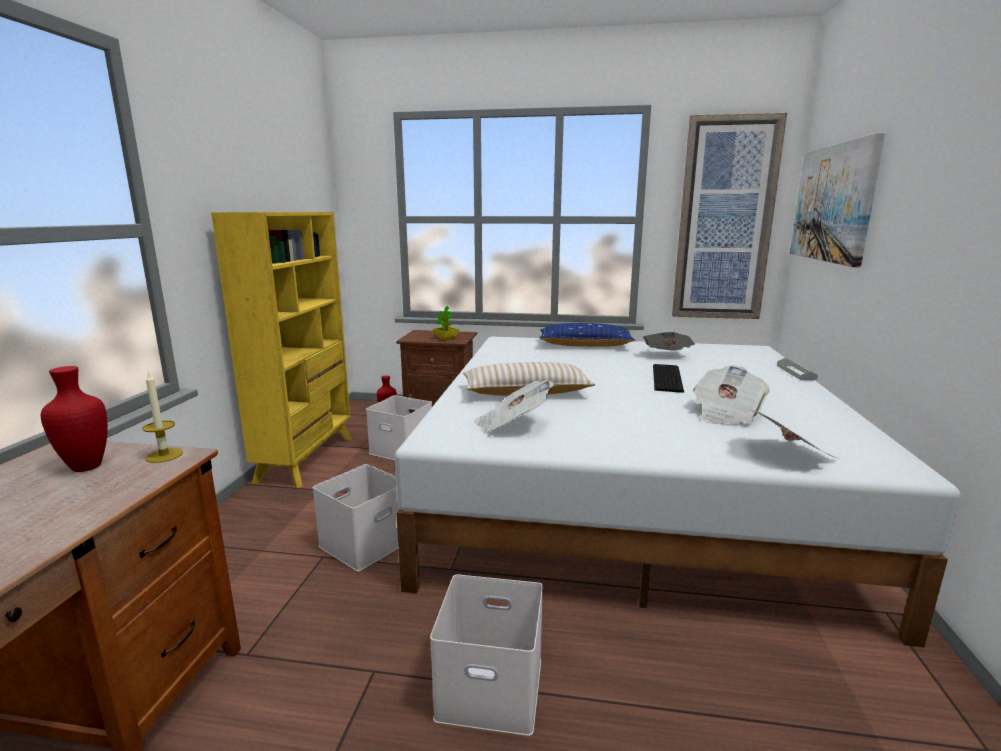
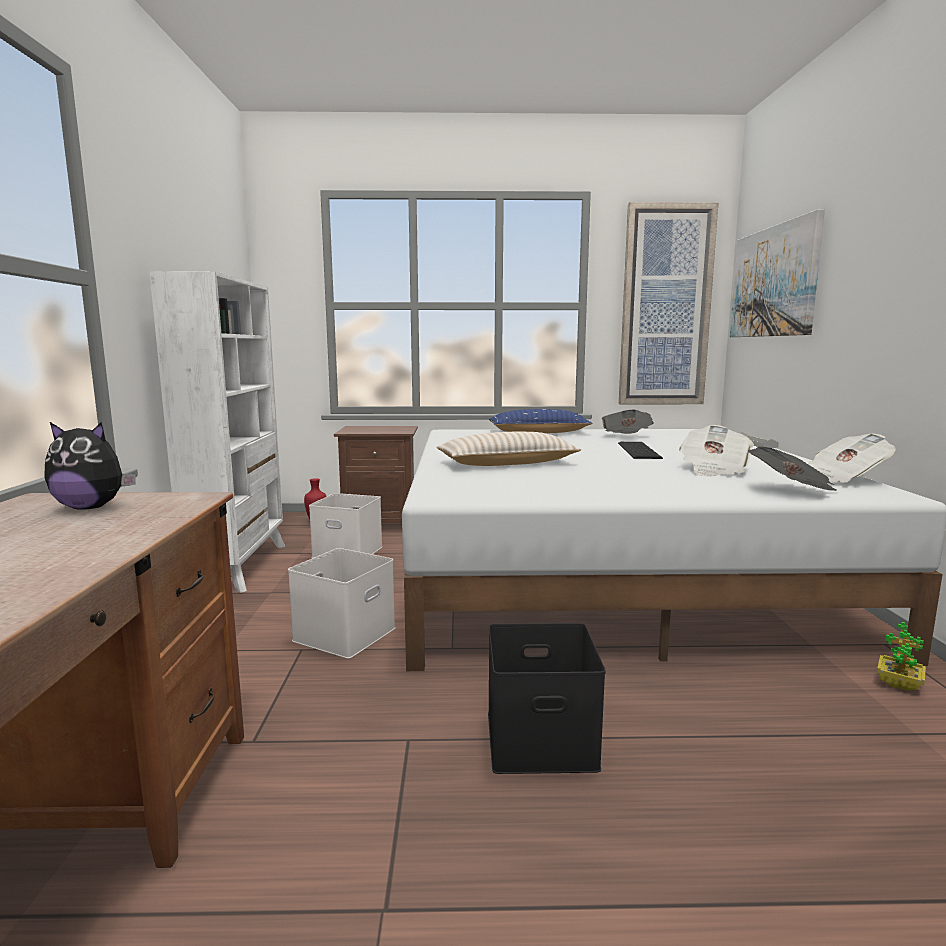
camera: 10 degrees left, 5 degrees down
(88, 467) = (91, 507): red vase -> plush toy
(164, 455) = (174, 497): candle -> none
(307, 459) = (240, 566): yellow bookcase -> white bookcase
(446, 338) = (388, 430): potted plant -> potted plant (899, 684)
(488, 689) = (538, 741): white storage box -> black storage box
(512, 425) = (512, 484): newspaper -> newspaper (842, 479)

